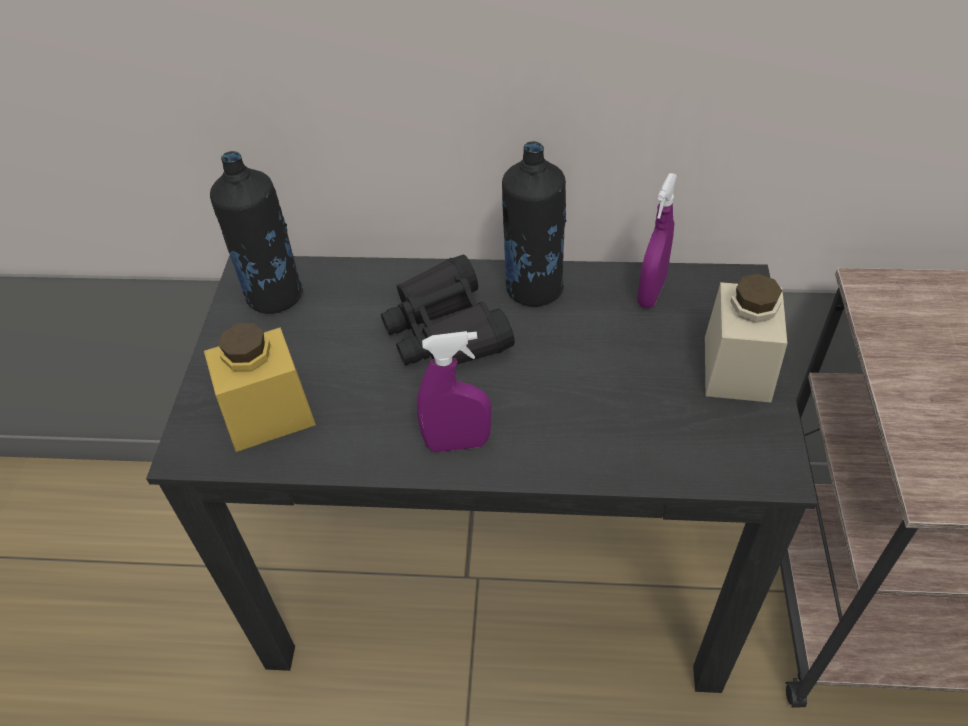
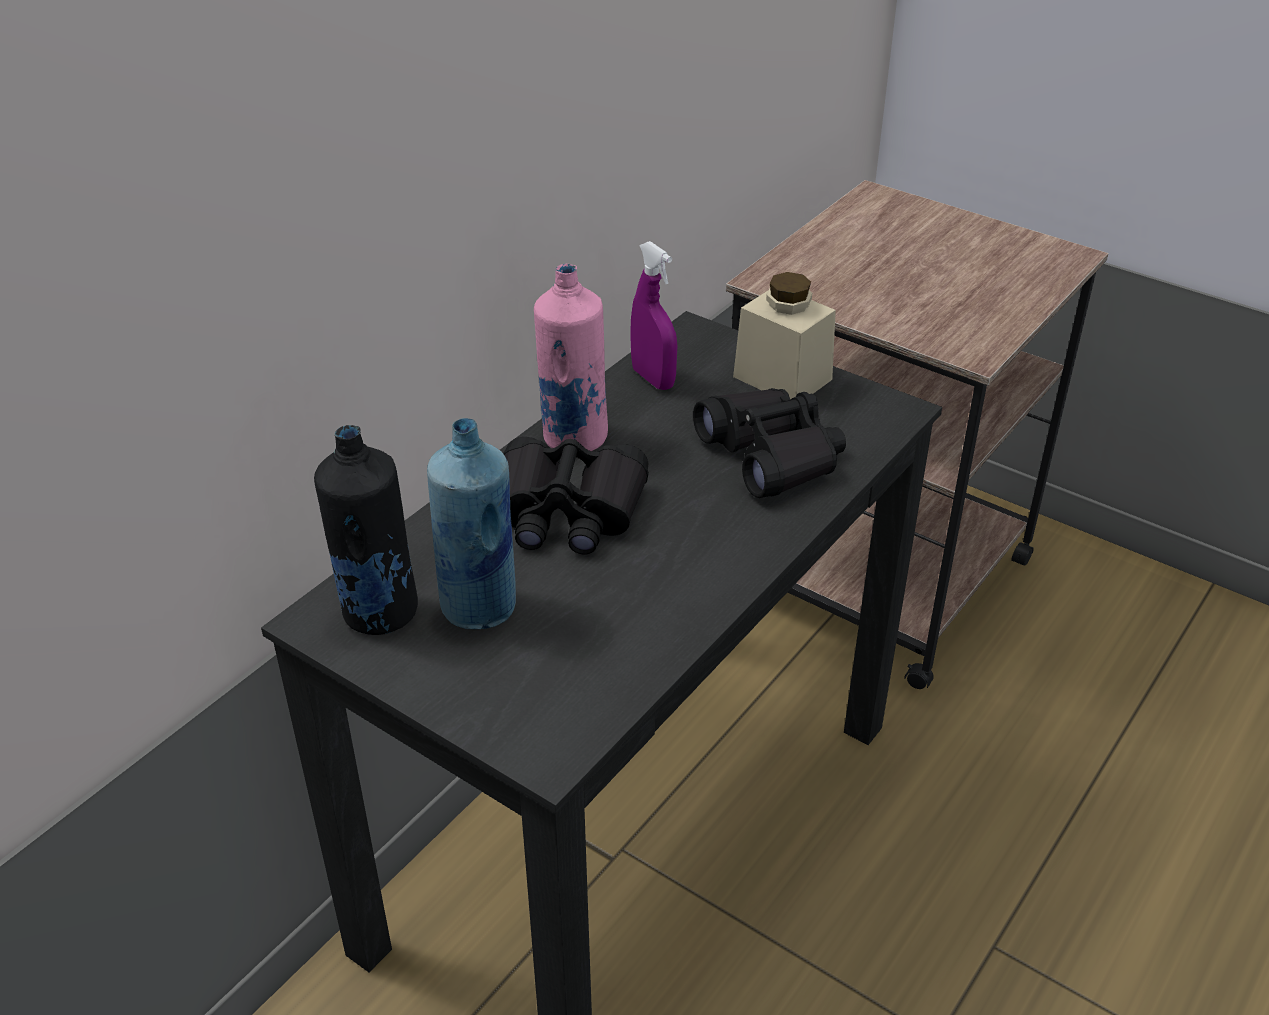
camera: 60 degrees left, 10 degrees down
(268, 414) = (557, 675): yellow jar -> none
(311, 339) = (480, 607): none -> blue bottle
(457, 443) = (718, 560): purple spray bottle -> none
(533, 289) = (574, 438): black bottle -> pink bottle
(621, 412) = (772, 455): none -> black binoculars

